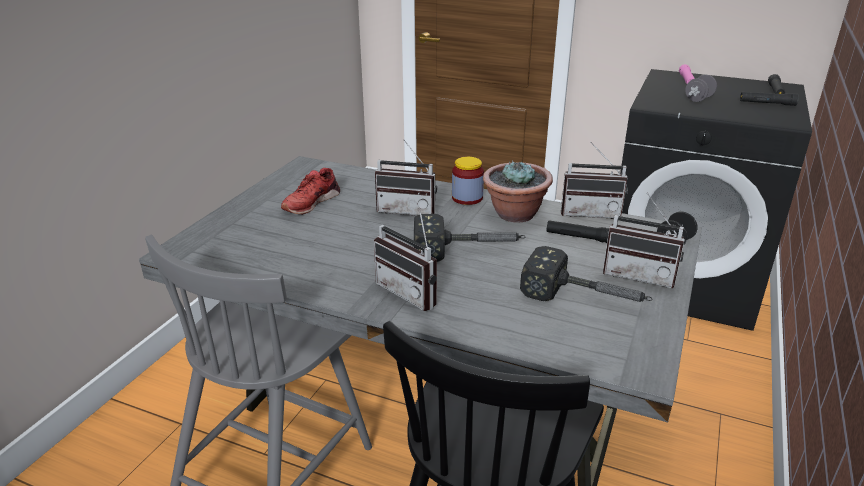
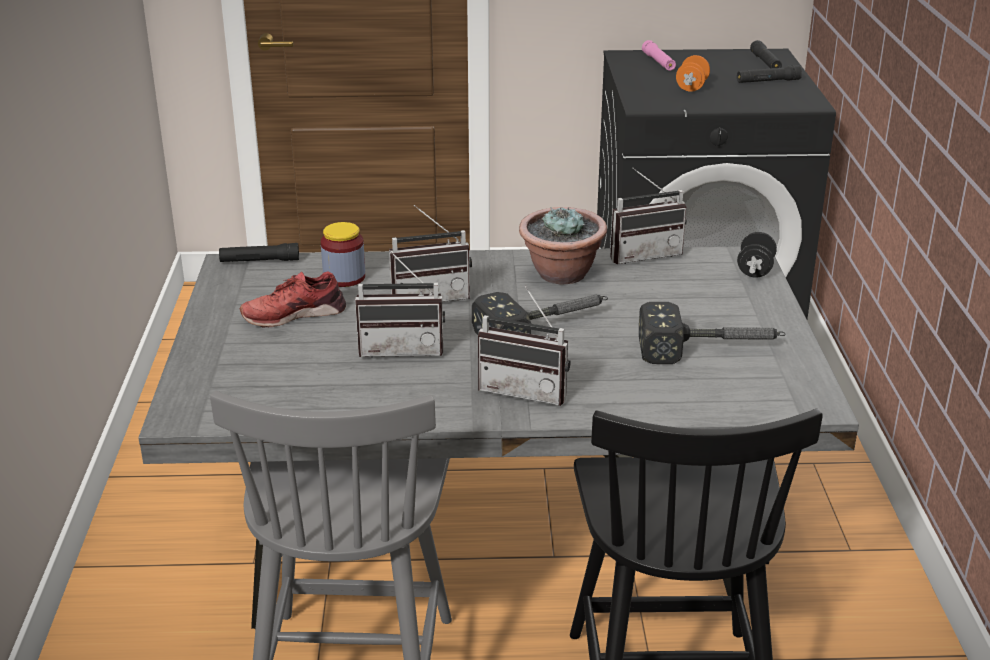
camera: 25 degrees left, 0 degrees up
(311, 202) = (294, 314): red shoe -> red shoe turned 60 degrees clockwise
(467, 198) = (488, 266): jar -> jar (344, 277)
(579, 237) = (654, 286): black flashlight -> black flashlight (259, 261)
(640, 275) = (746, 313): radio -> radio (402, 348)
(698, 99) = (692, 87): grey dumbbell -> orange dumbbell

